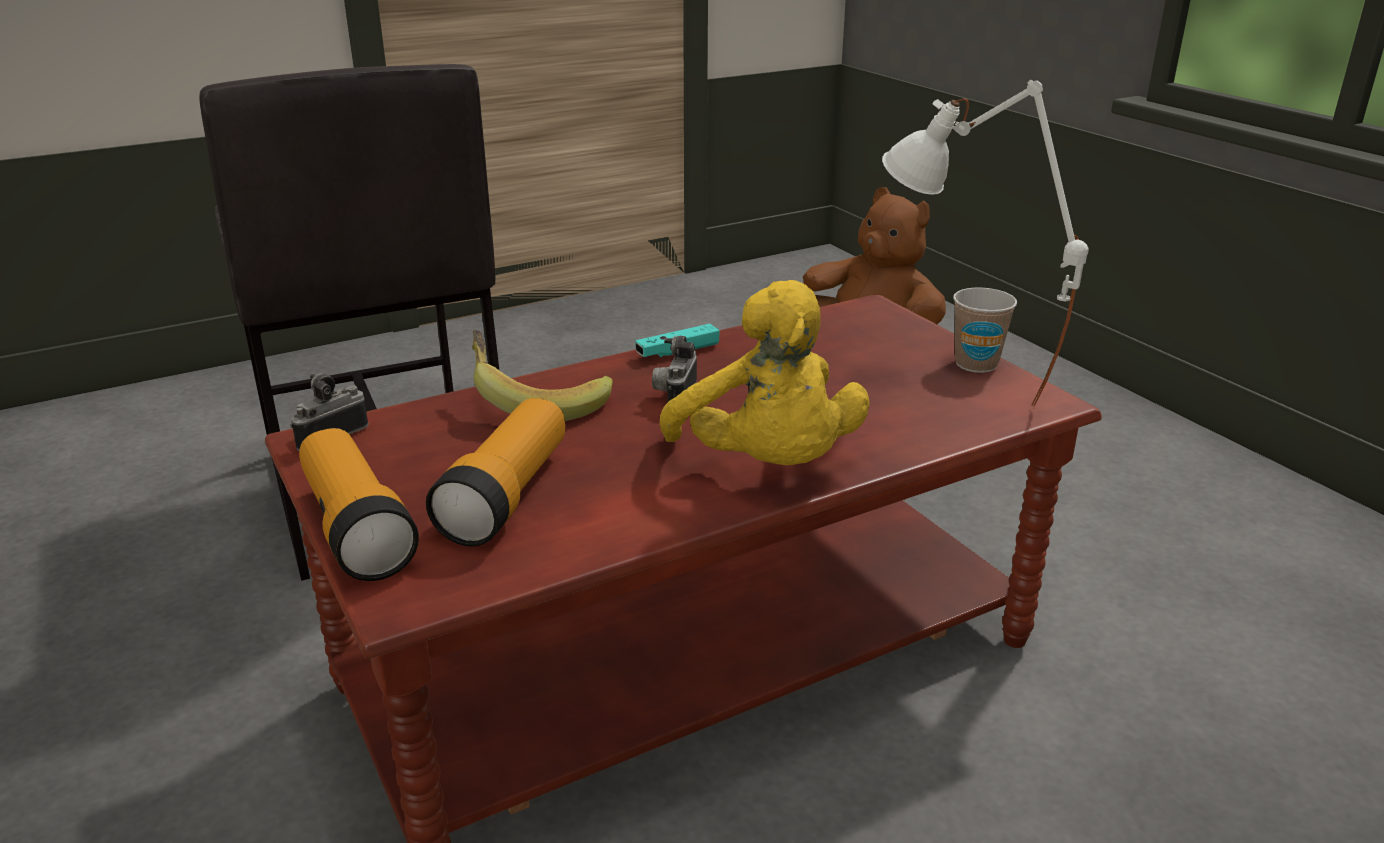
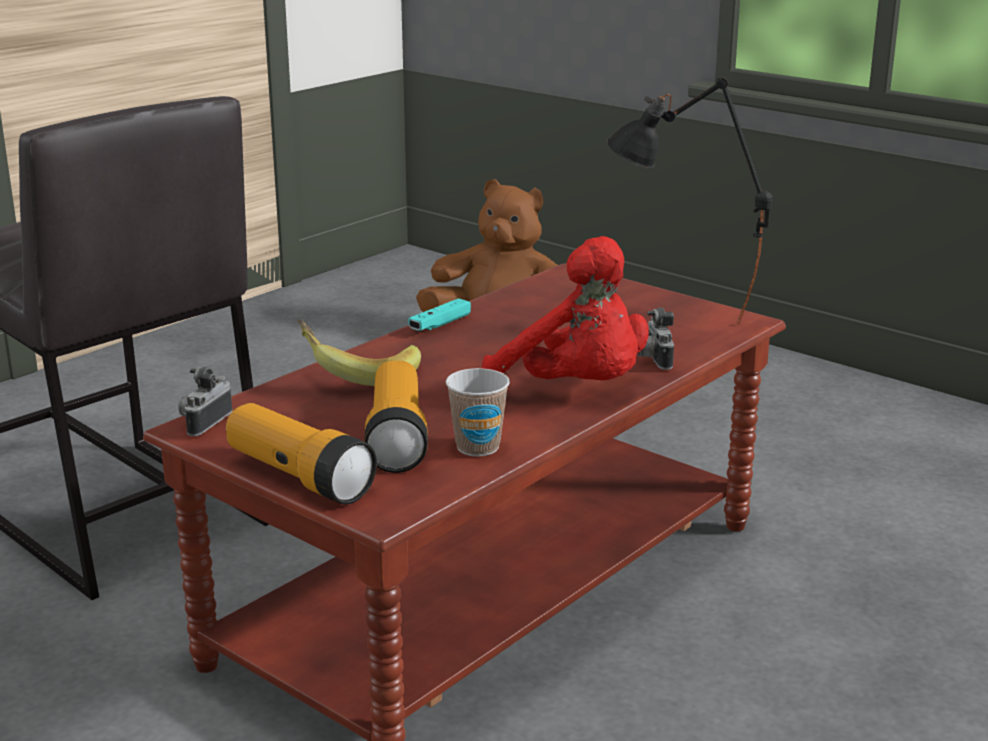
camera: 20 degrees left, 5 degrees down
(674, 395) = (465, 354): camera -> camera (652, 360)
(766, 465) = (576, 389): yellow plush toy -> red plush toy
(957, 396) = (680, 325): white table lamp -> black table lamp
(976, 364) = (678, 302): cup -> cup (477, 447)

